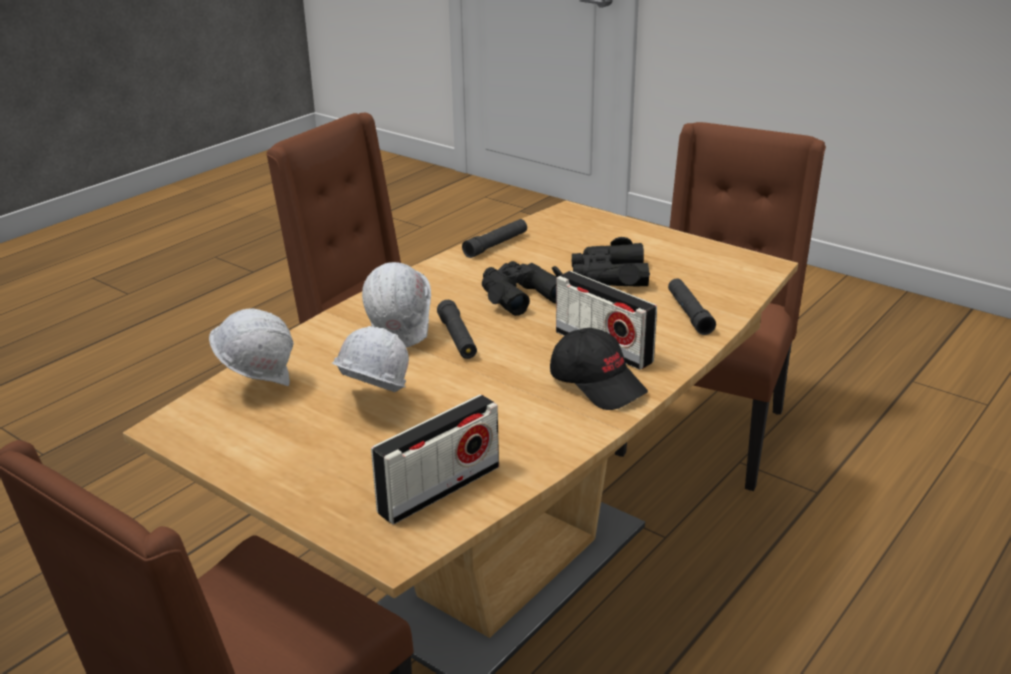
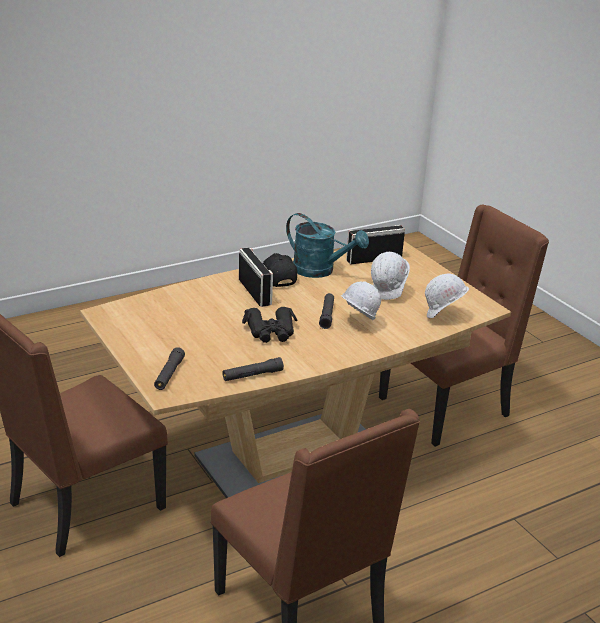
camera: 160 degrees left, 0 degrees up
(530, 422) = (320, 271): none -> turquoise watering can
(609, 275) = (203, 330): black binoculars -> none
(689, 313) = (189, 297): black flashlight -> black flashlight (169, 374)

